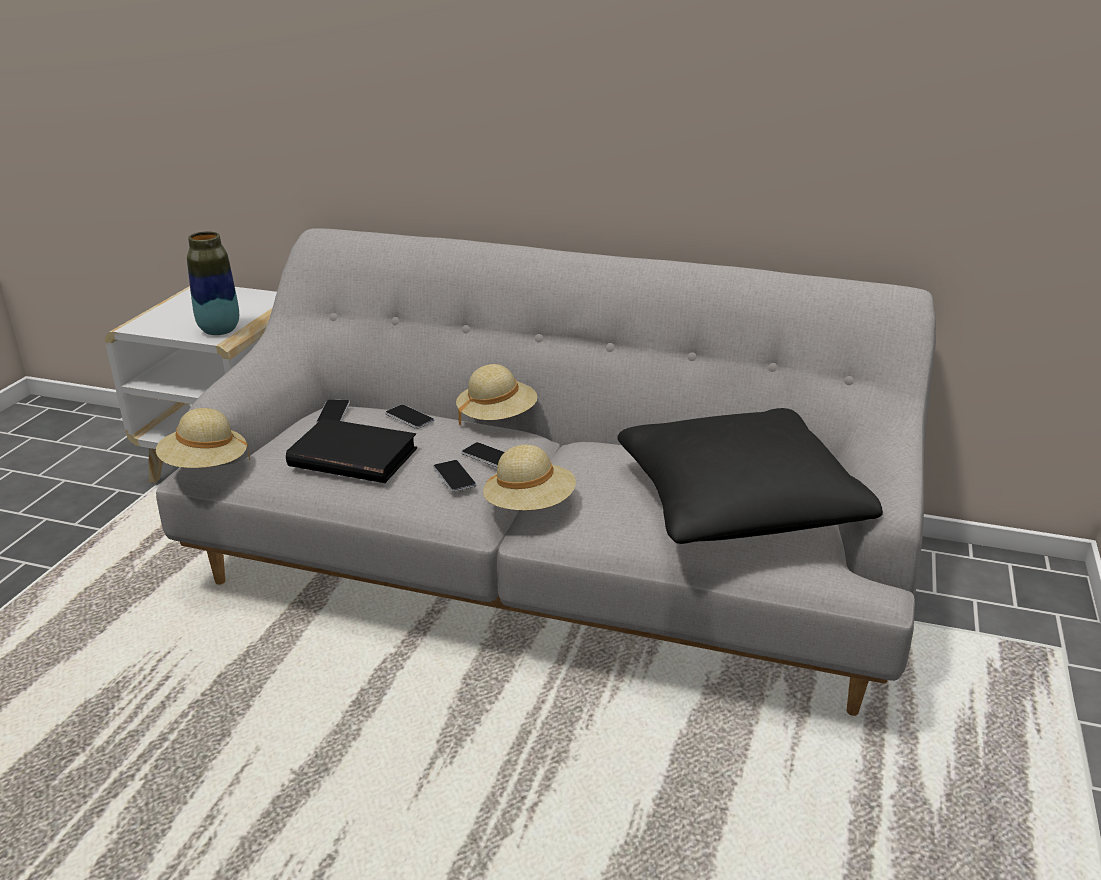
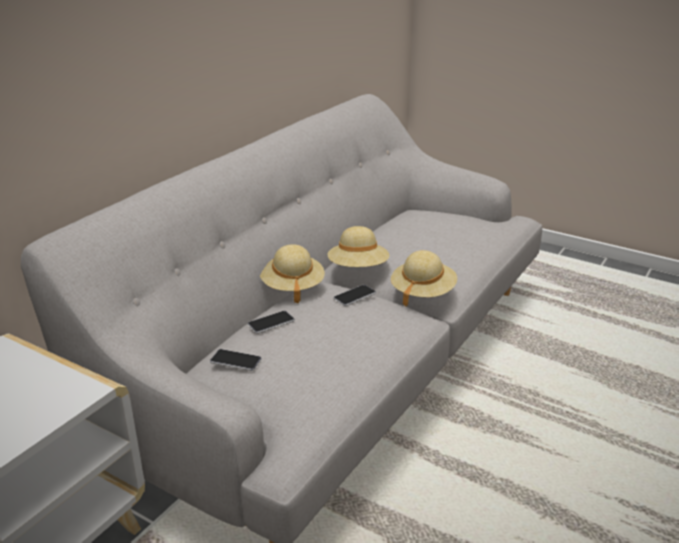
camera: 75 degrees left, 0 degrees up
(205, 466) = (292, 447): beige hat -> beige hat (358, 268)
(219, 330) = (71, 385): vase -> none
(352, 457) = (328, 355): black book -> none
(454, 477) = (379, 313): phone -> none
(738, 504) = (447, 228): black pillow -> none

